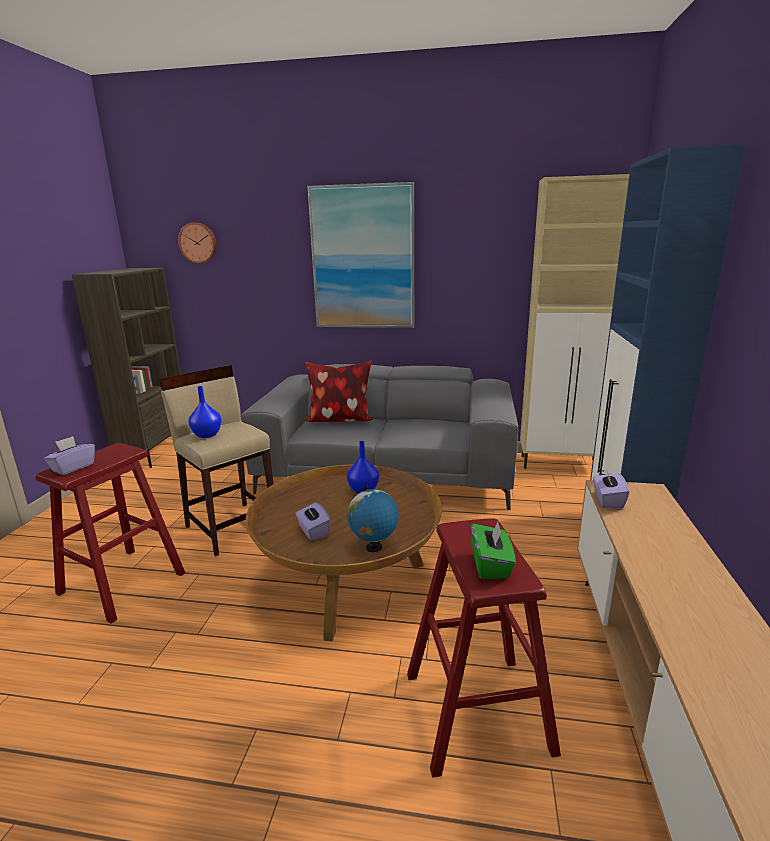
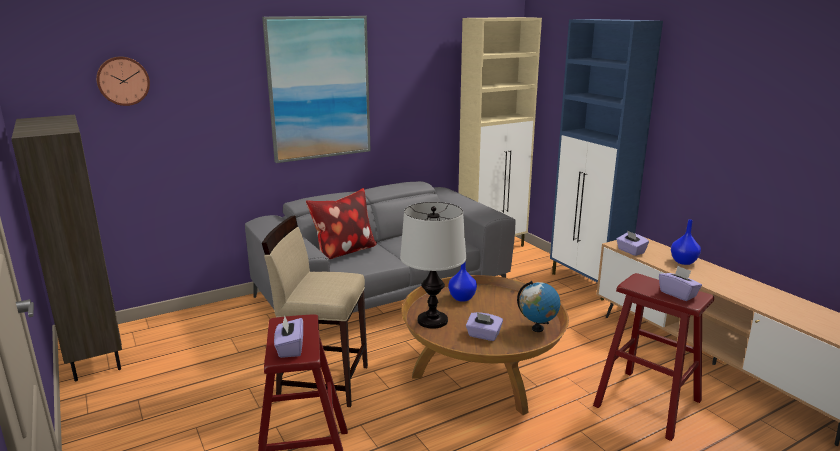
camera: 40 degrees left, 0 degrees up
(207, 434) = (317, 289): blue vase -> blue vase (683, 261)
(299, 500) = (432, 321): none -> table lamp
(491, 565) = (678, 294): green tissue box -> purple tissue box

